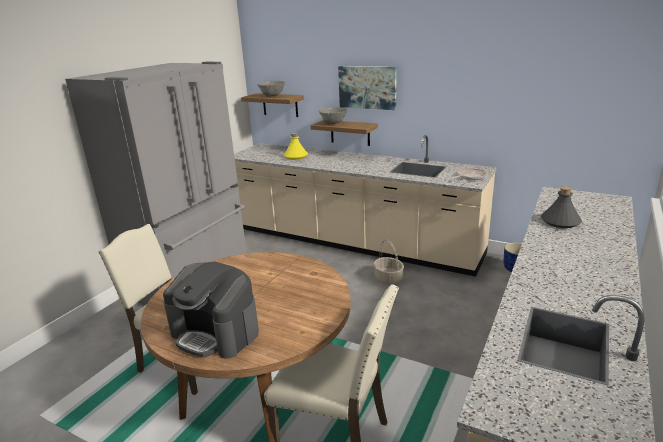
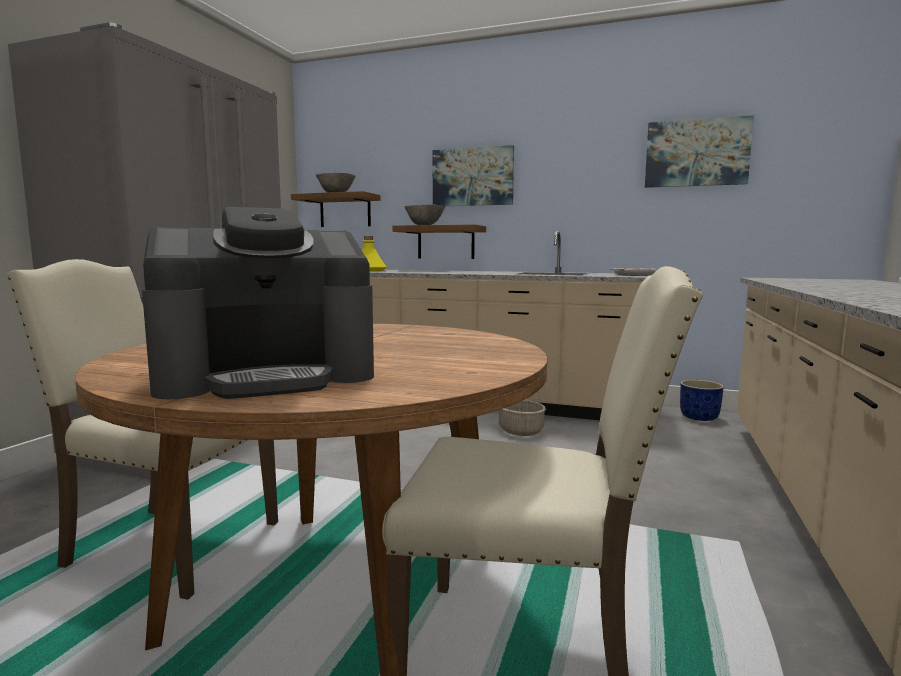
camera: 10 degrees left, 15 degrees down
(216, 332) = (268, 375): coffee machine -> coffee machine turned 45 degrees counterclockwise
(528, 82) = (696, 153): none -> picture
(560, 222) = (814, 284): grey bottle -> none

